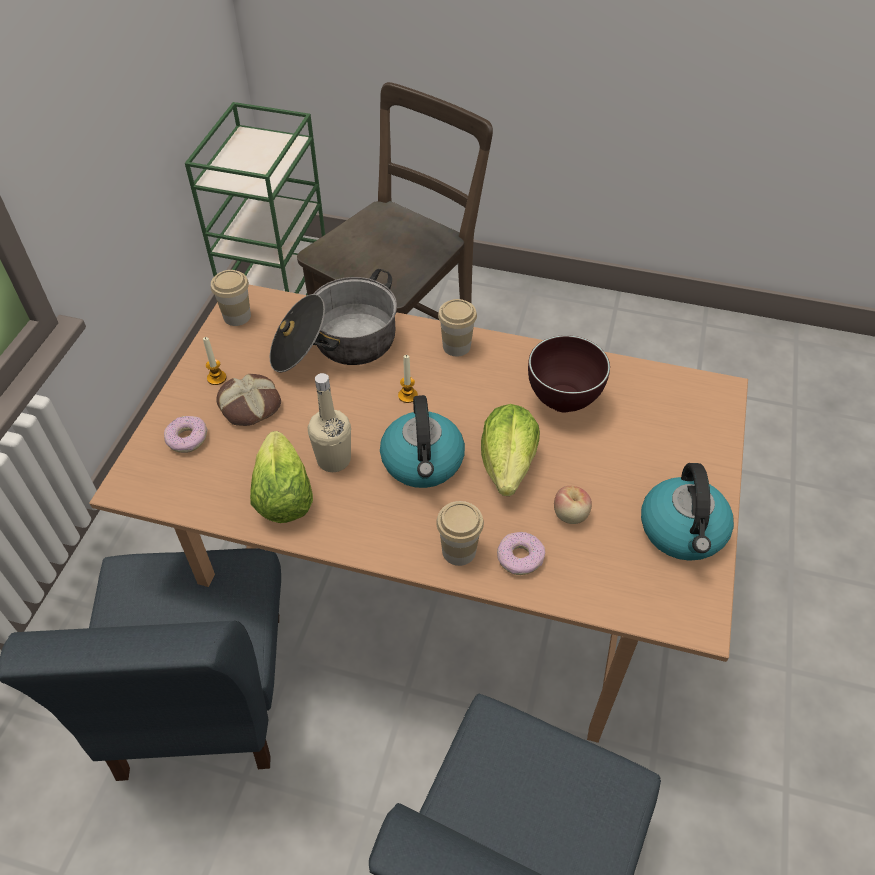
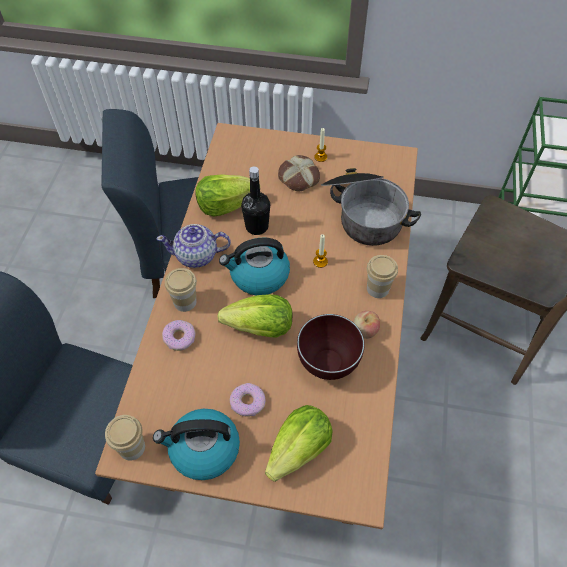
camera: 85 degrees right, 5 degrees up
(187, 439) = (267, 153): donut -> donut (247, 402)
(237, 316) = (381, 157): cup -> cup (132, 447)
(334, 460) = (257, 226): beige bottle -> black bottle
(376, 535) = (197, 256): none -> teapot
(570, 515) = (216, 370): apple -> apple (365, 331)
(672, 438) = (299, 449): none -> lettuce

